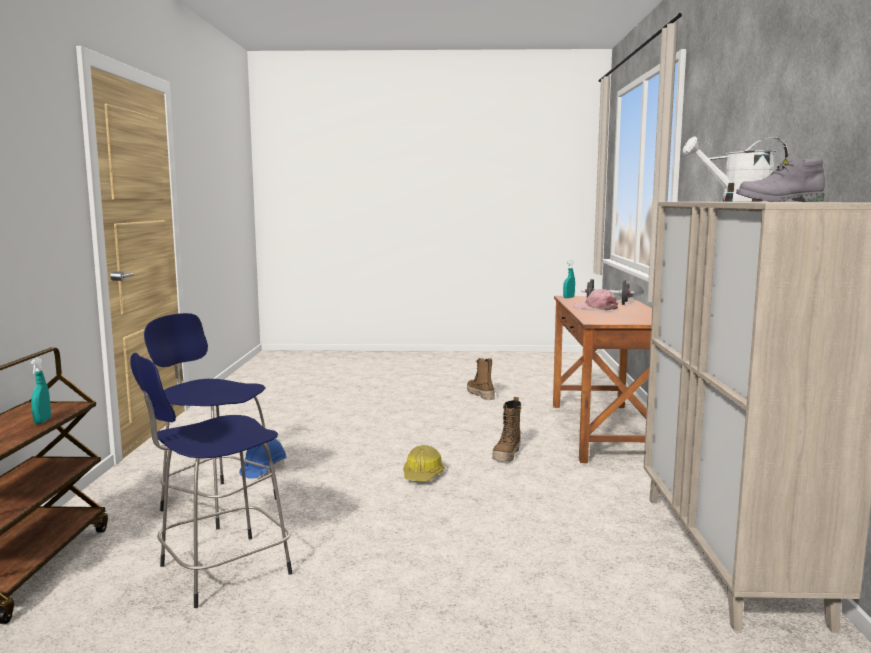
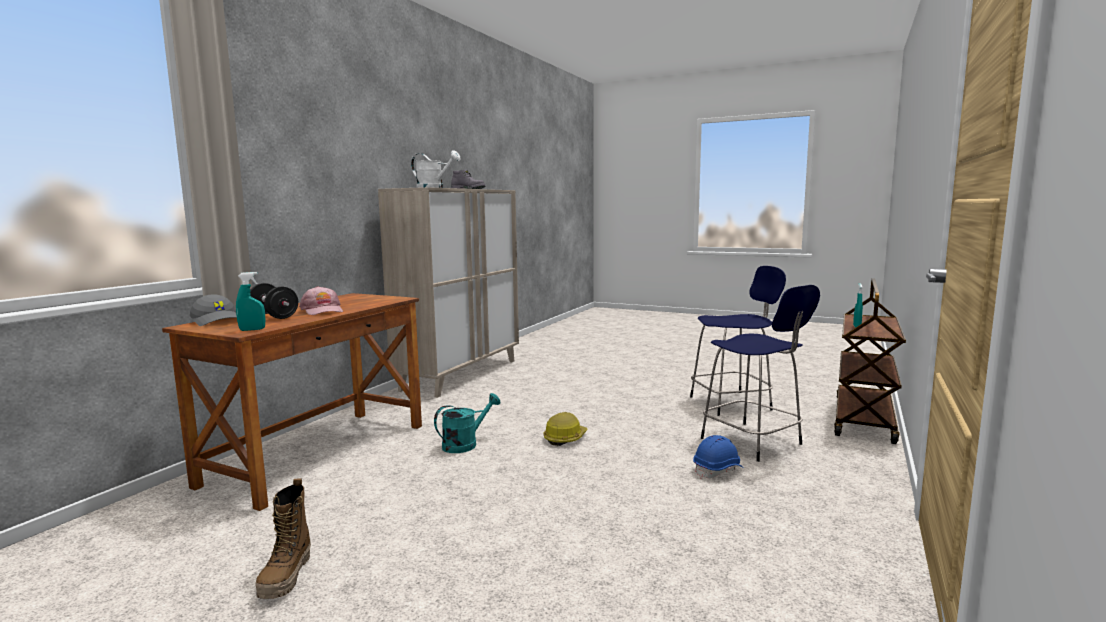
camera: 155 degrees left, 0 degrees up
(507, 455) = (465, 444): boot -> turquoise watering can

